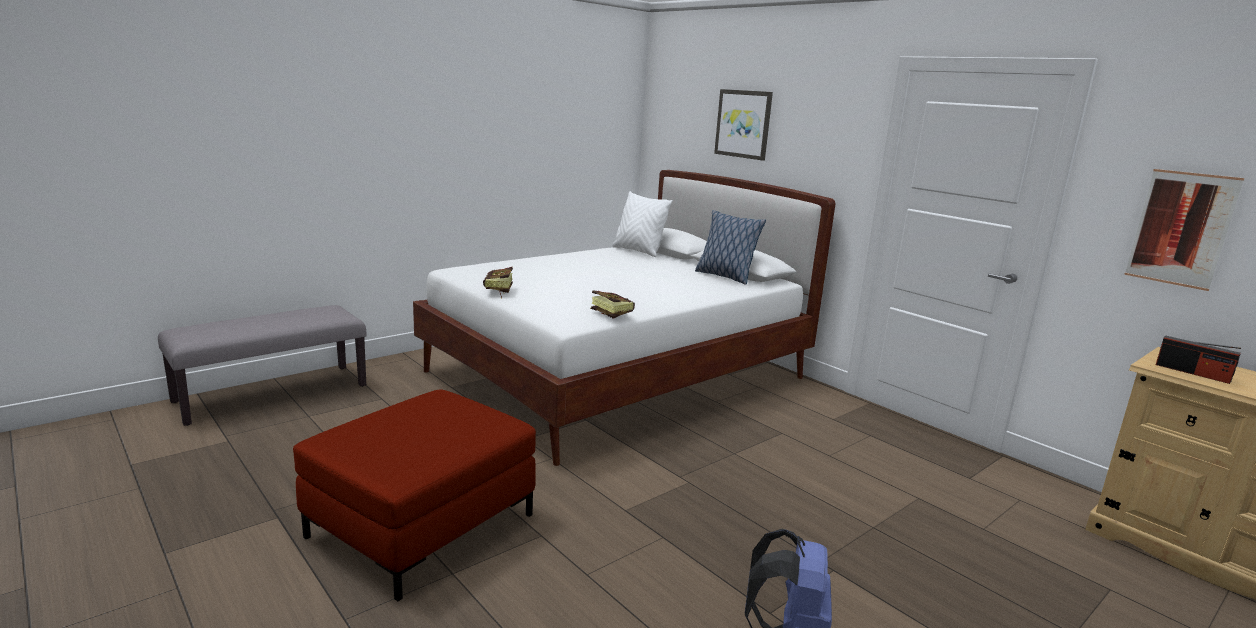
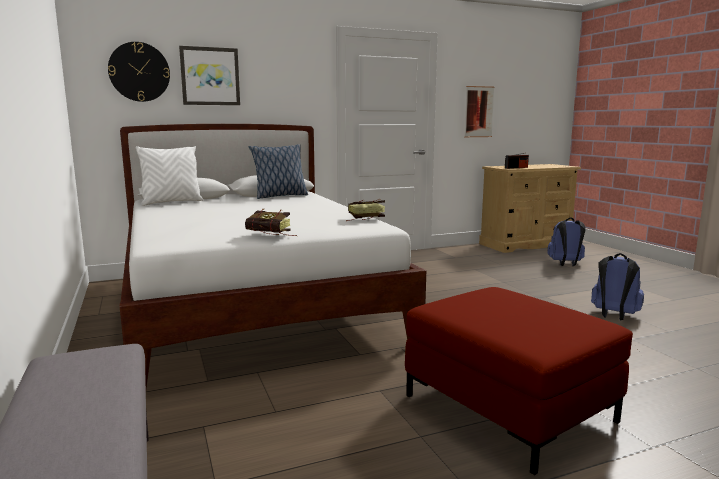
camera: 70 degrees left, 5 degrees down
(689, 116) = (139, 72): none -> wall clock
(1107, 612) = (565, 264): none -> blue backpack

